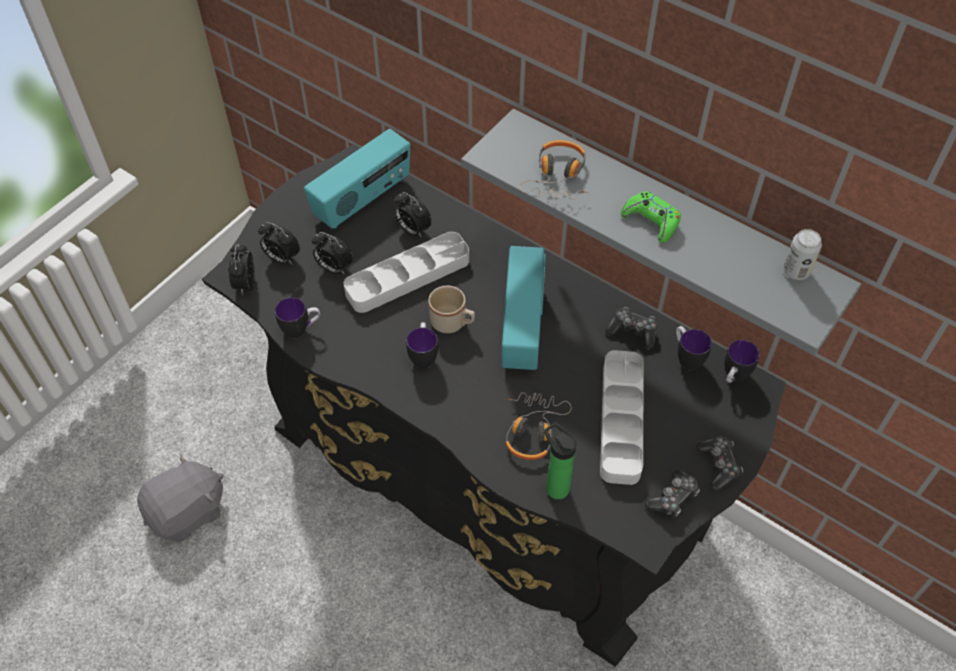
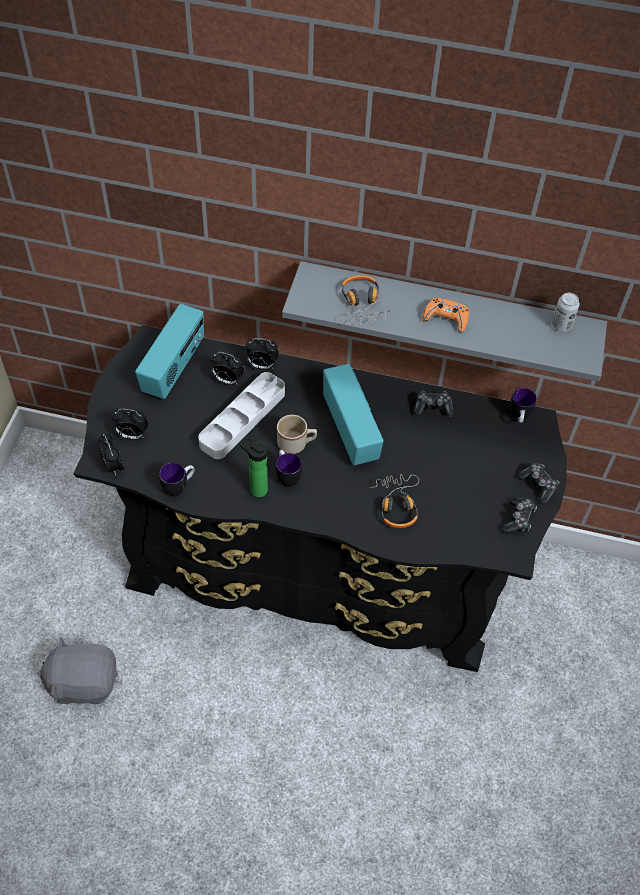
camera: 25 degrees left, 0 degrees up
(188, 512) = (83, 682): grey plush toy -> grey plush toy turned 120 degrees counterclockwise
(334, 268) = (180, 430): alarm clock -> alarm clock (262, 366)
(555, 486) = (432, 540): bottle -> bottle (256, 489)
(621, 420) = (456, 475): grey tray -> none
(651, 221) = (446, 318): green game controller -> orange game controller
(686, 358) = (479, 415): mug -> none

